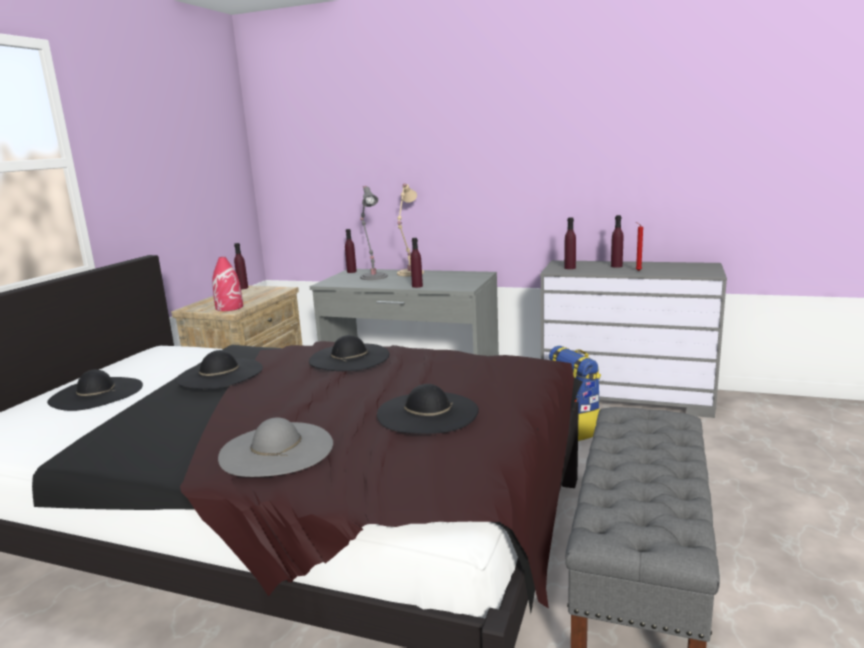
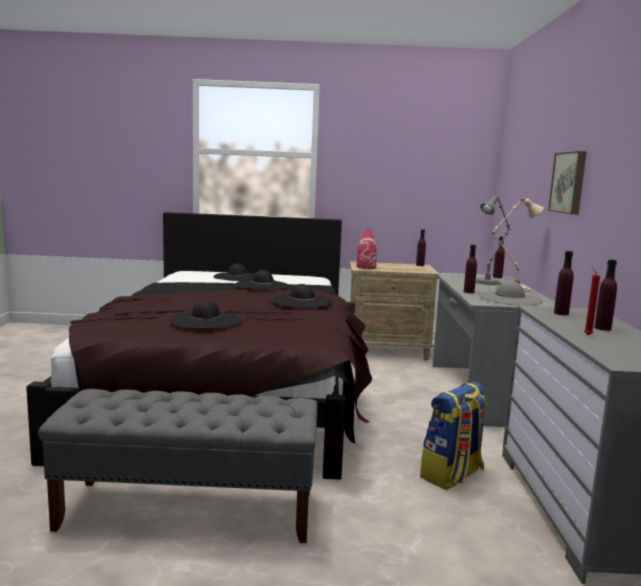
camera: 70 degrees right, 5 degrees down
(276, 449) = (153, 301): grey hat -> grey hat (509, 298)
(454, 164) = (569, 183): none -> picture

